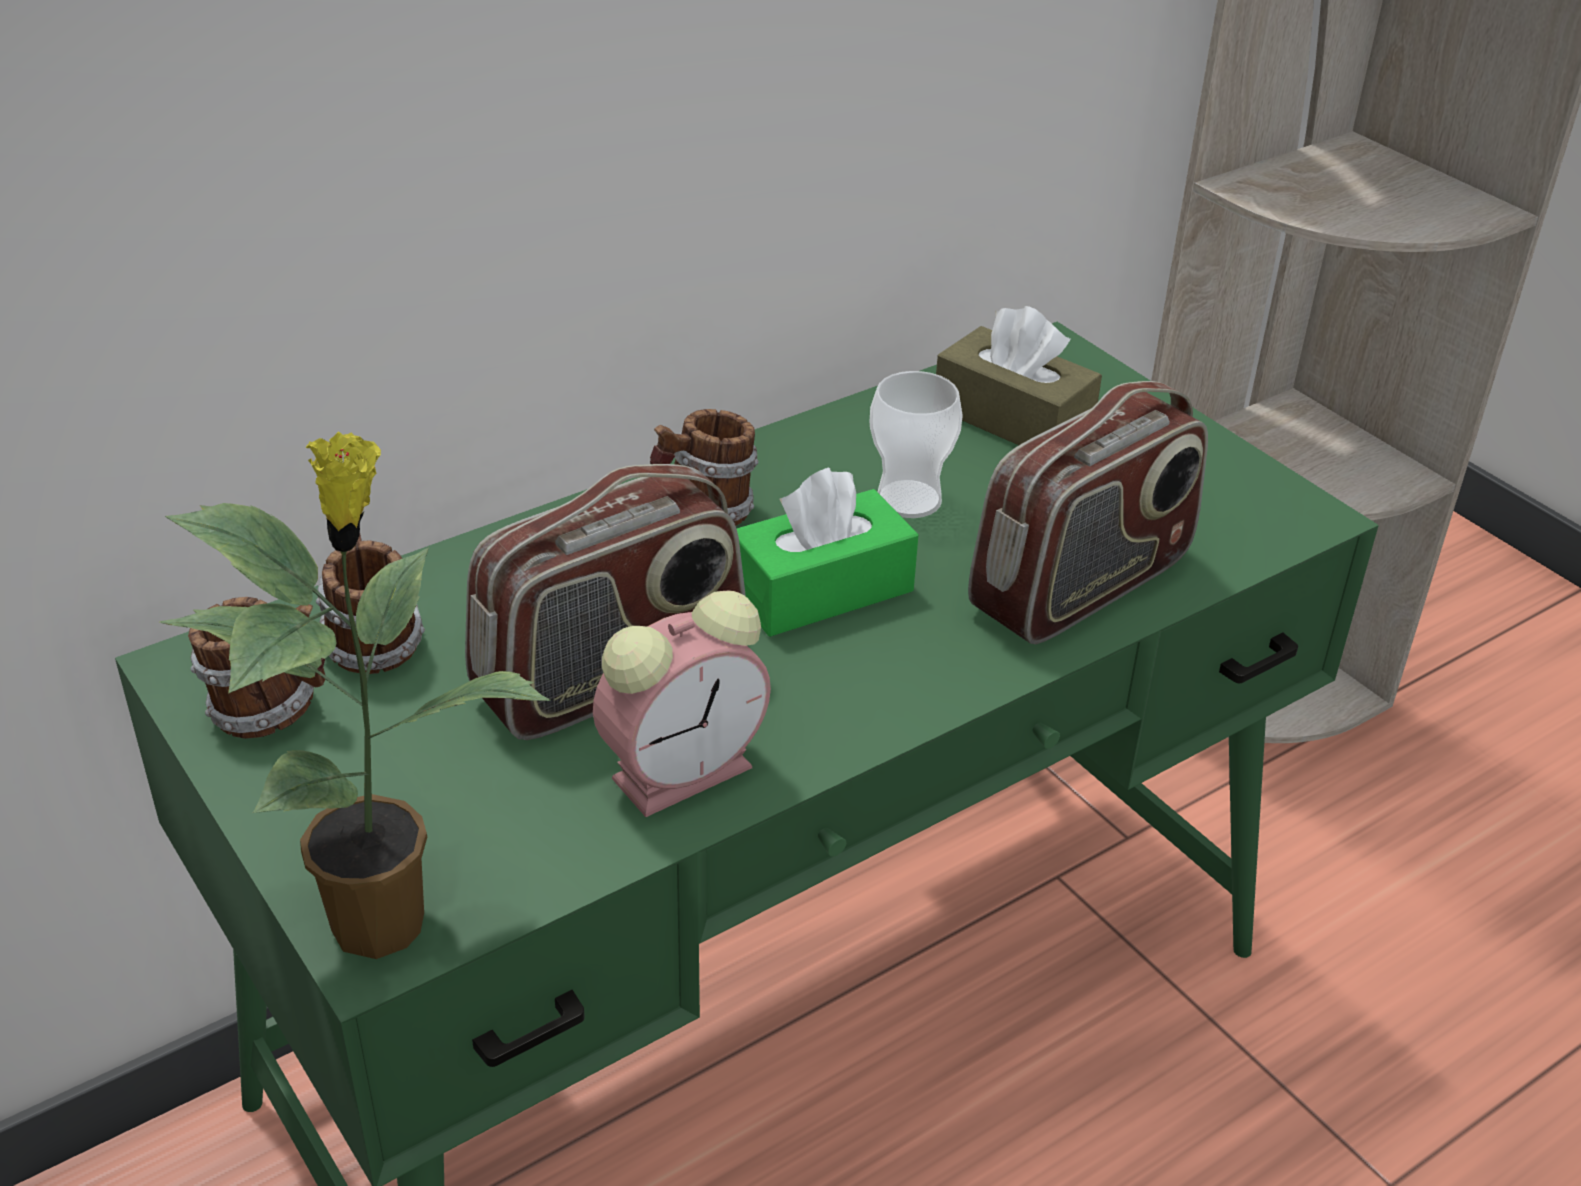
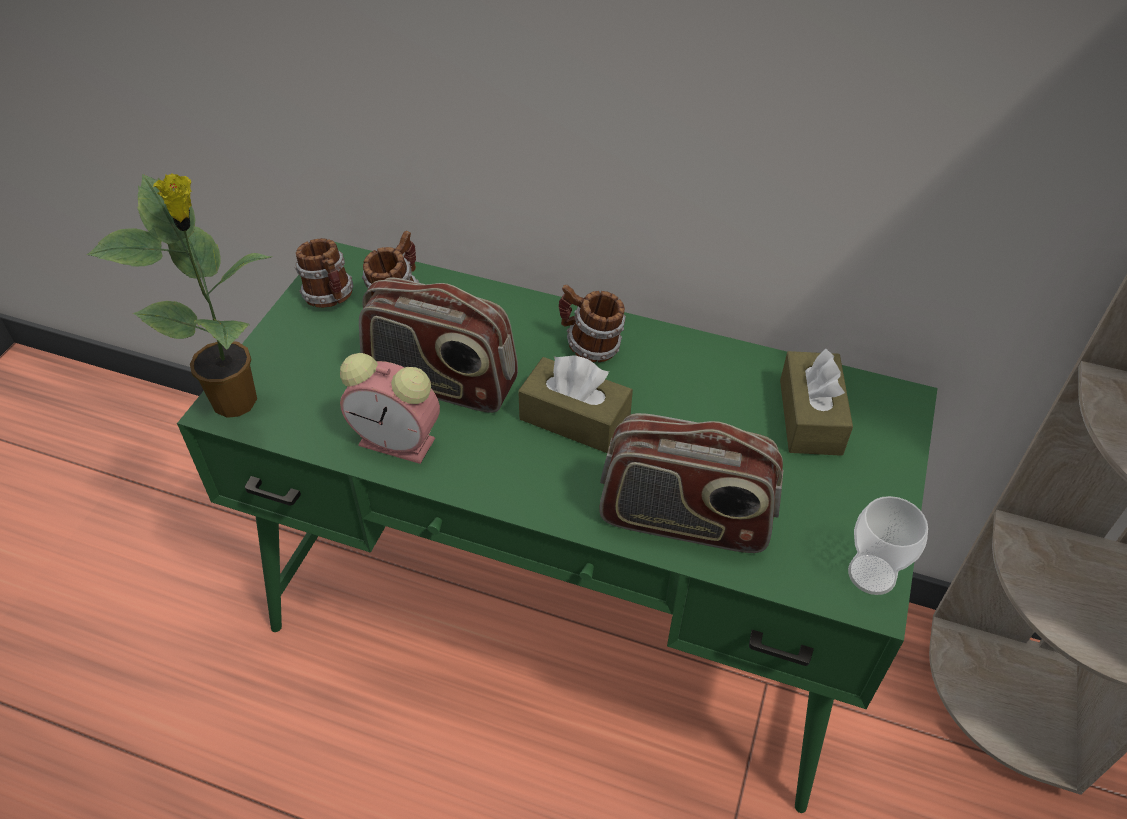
camera: 55 degrees right, 10 degrees up
(821, 590) = (574, 419): green tissue box -> brown tissue box
(909, 500) = (685, 413): cup -> cup (872, 574)

